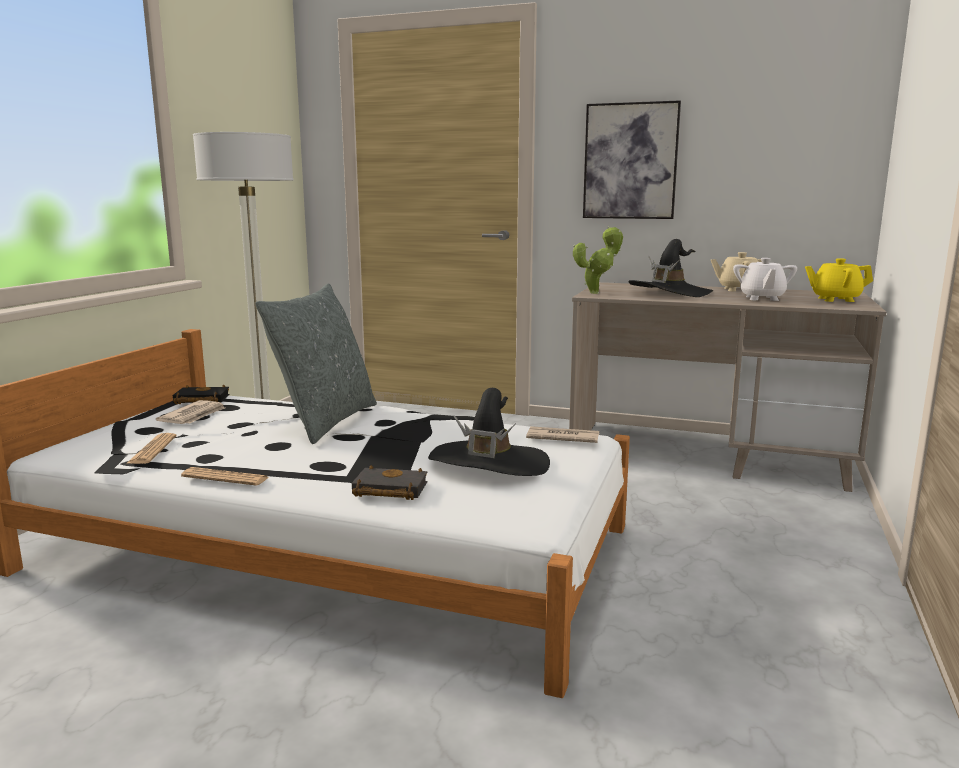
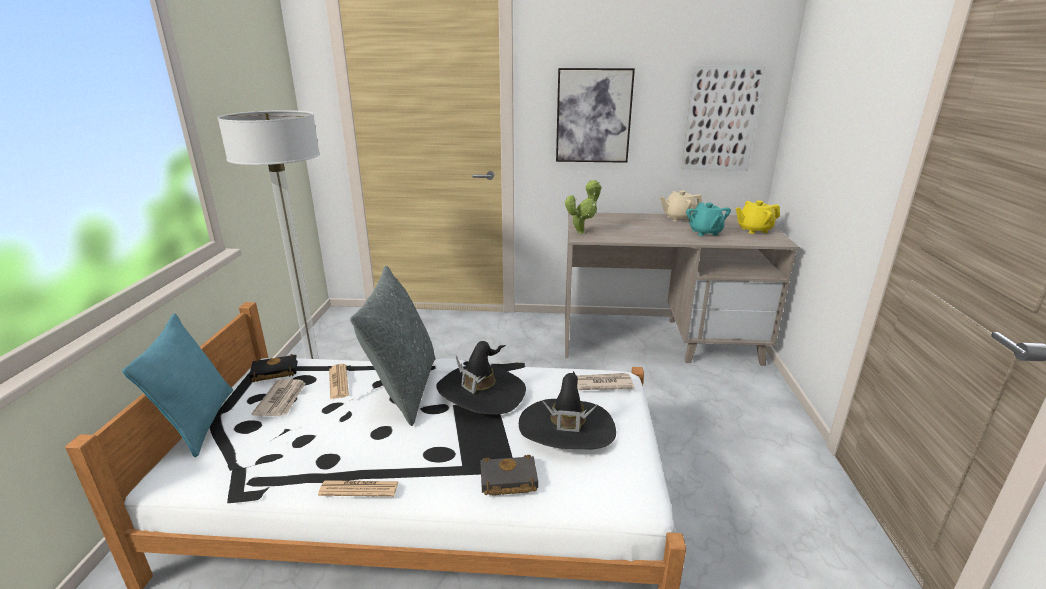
camera: 15 degrees left, 10 degrees up
(106, 424) = (199, 423): none -> turquoise pillow
(152, 450) = (269, 459): newspaper -> newspaper (338, 382)
(669, 293) = (635, 228): black hat -> black hat (481, 392)
(762, 298) = (705, 232): white teapot -> turquoise teapot
(798, 162) = (721, 119): none -> picture

